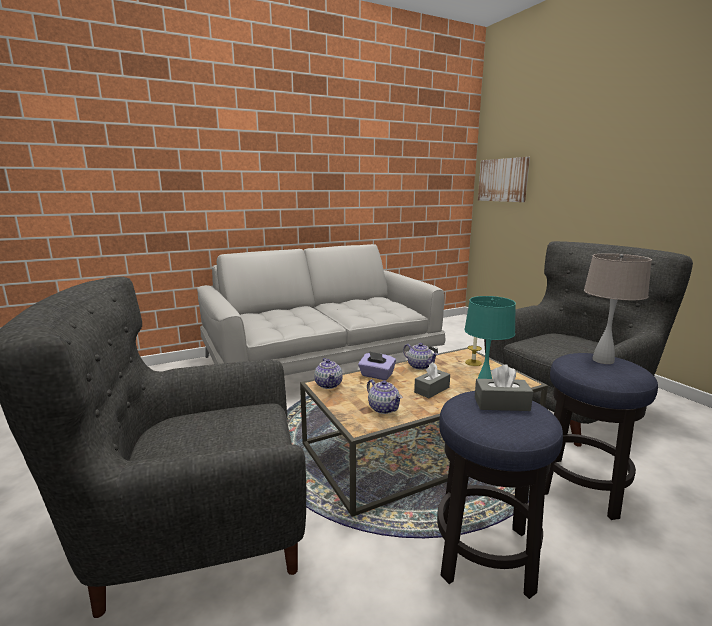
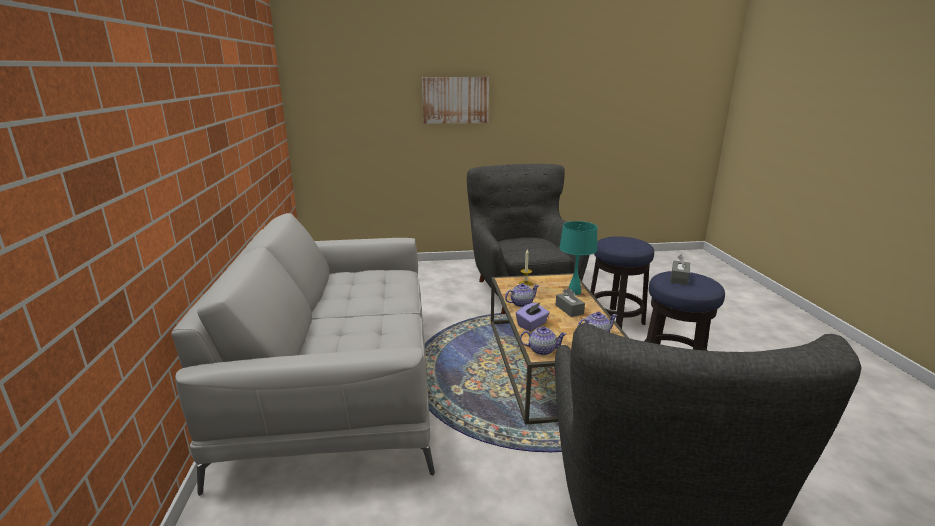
camera: 70 degrees left, 5 degrees up
(503, 180) = (332, 110): picture -> picture (455, 100)
(603, 360) = (616, 240): beige table lamp -> none

